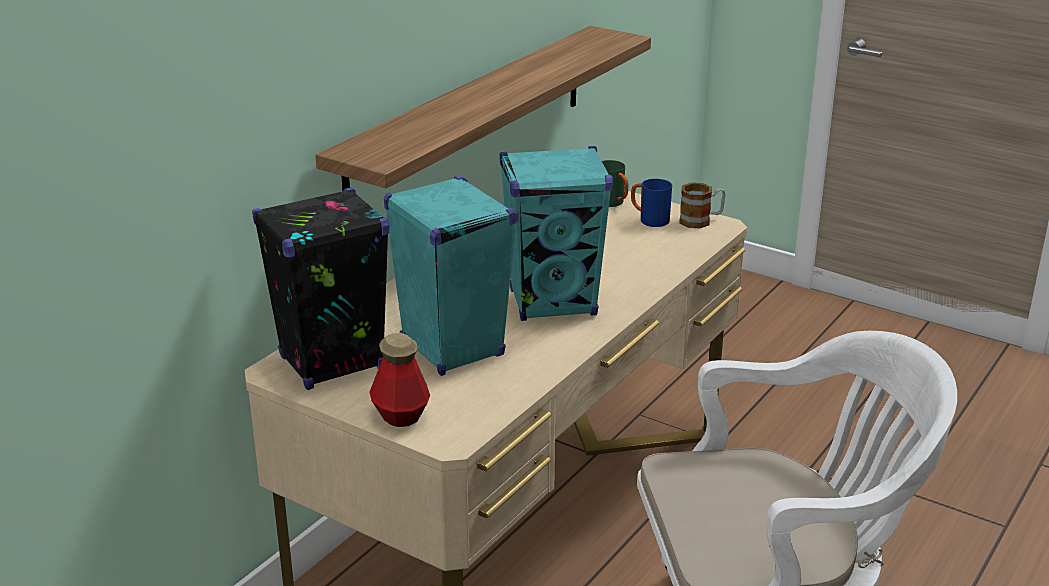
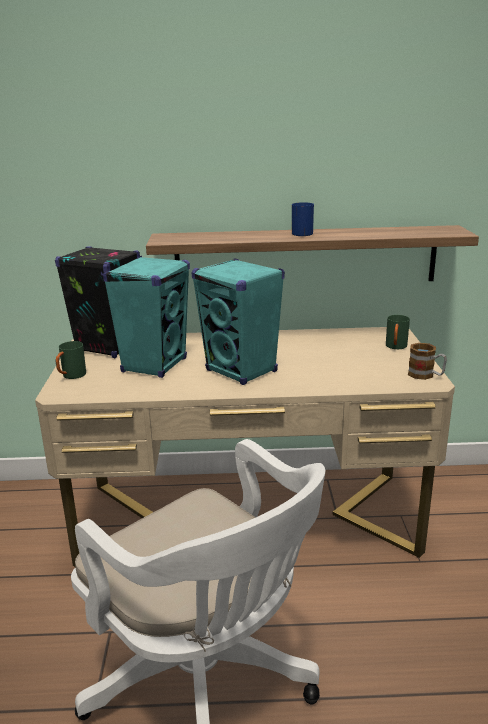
camera: 55 degrees right, 5 degrees down
(400, 415) = (71, 376): bottle -> green mug
(649, 220) = (394, 362): blue mug -> blue mug (301, 233)

